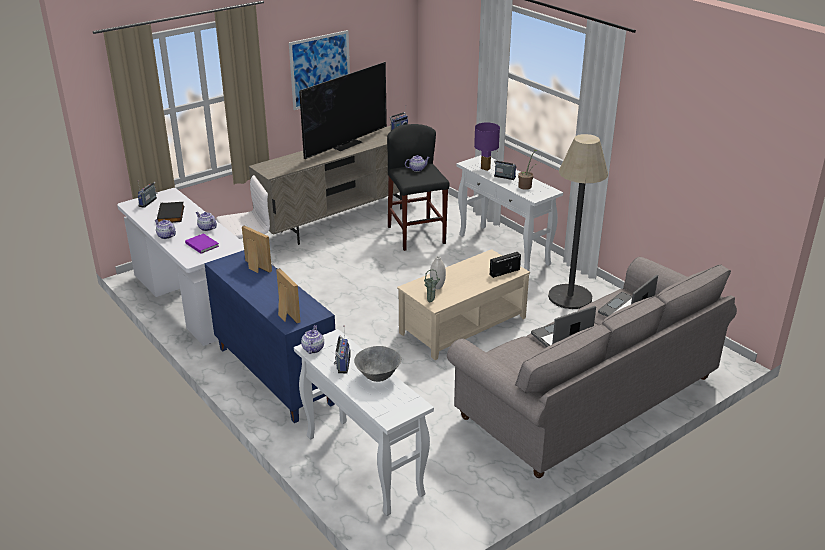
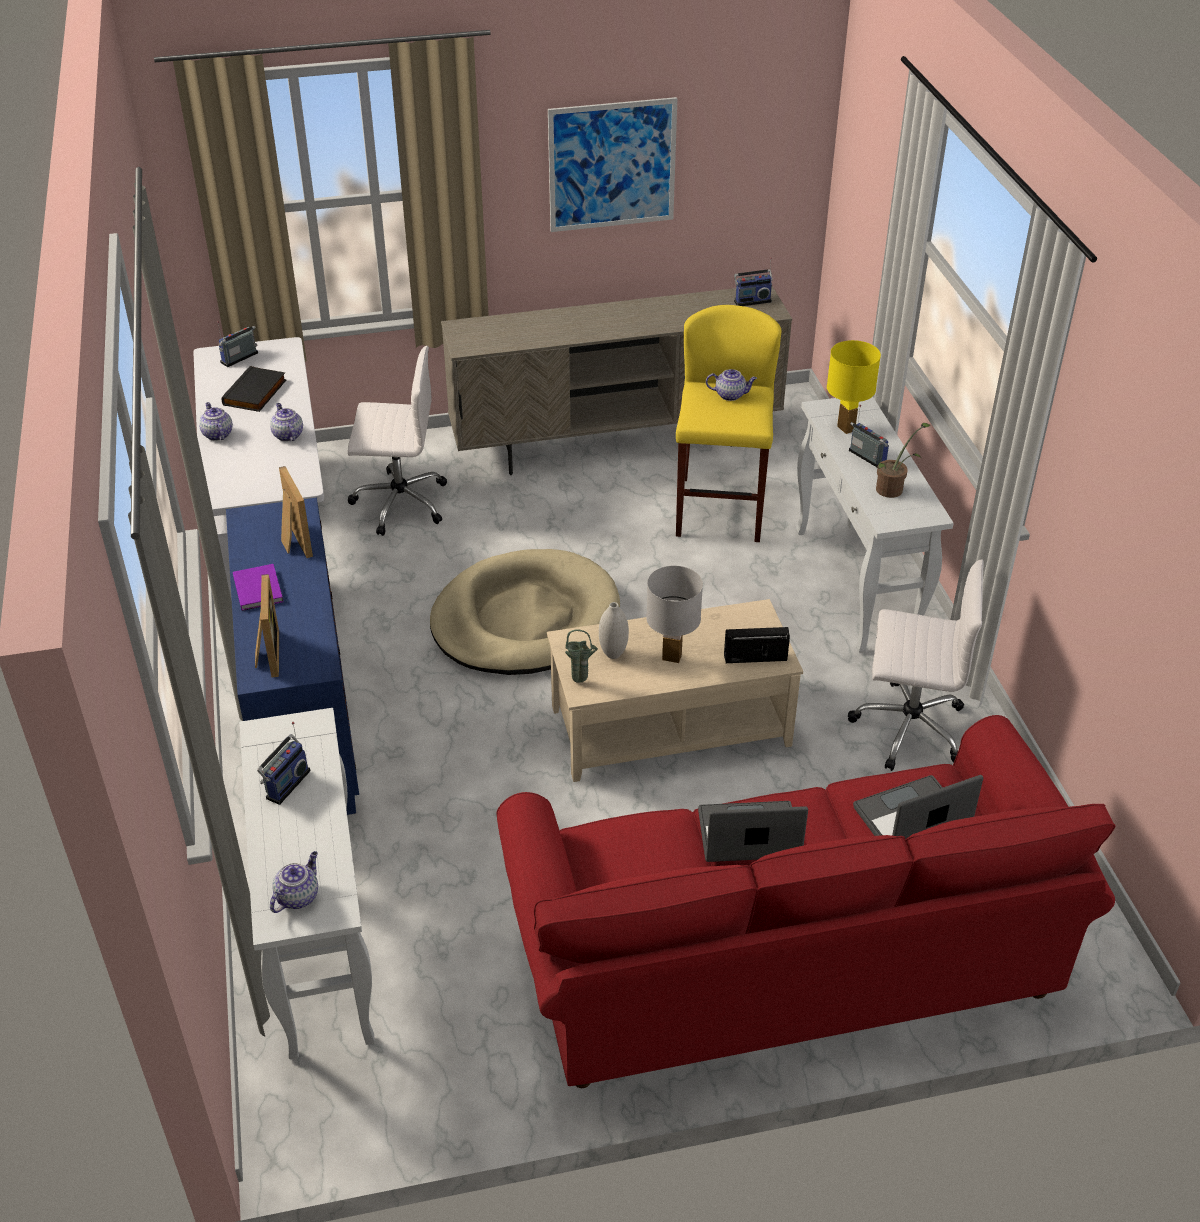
camera: 25 degrees right, 10 degrees up
(202, 244) = (257, 467): purple book -> purple book (259, 588)
(313, 348) = (265, 735): teapot -> teapot (297, 896)
(346, 144) = (636, 311): television -> none
(356, 302) = (525, 620): none -> beige dog bed
(378, 377) = (321, 830): grey bowl -> none
(416, 235) = (720, 509): black stool -> yellow stool
(466, 281) = (672, 657): none -> white table lamp
(485, 168) = (845, 428): purple table lamp -> yellow table lamp
(570, 297) = (907, 727): floor lamp -> white office chair
(587, 398) = (782, 957): grey sofa -> red sofa

